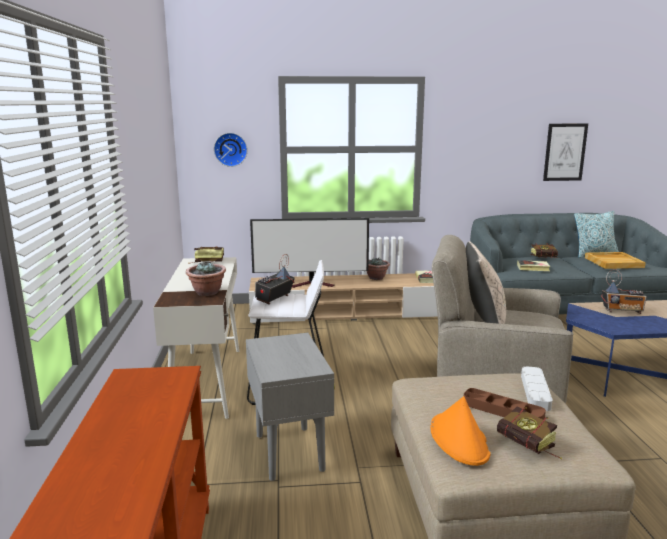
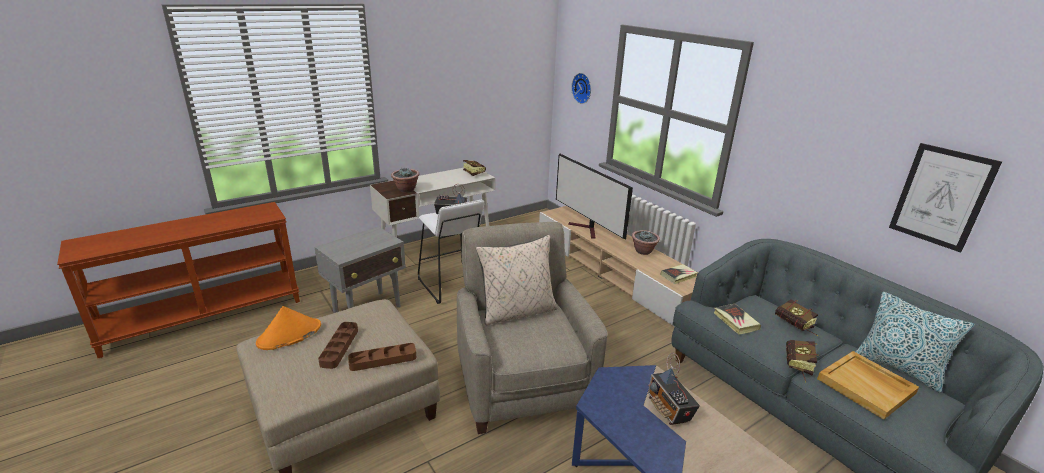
camera: 60 degrees right, 10 degrees up
(530, 448) = (284, 365): book -> book (798, 367)
(535, 391) = (383, 360): grey tray -> brown tray

